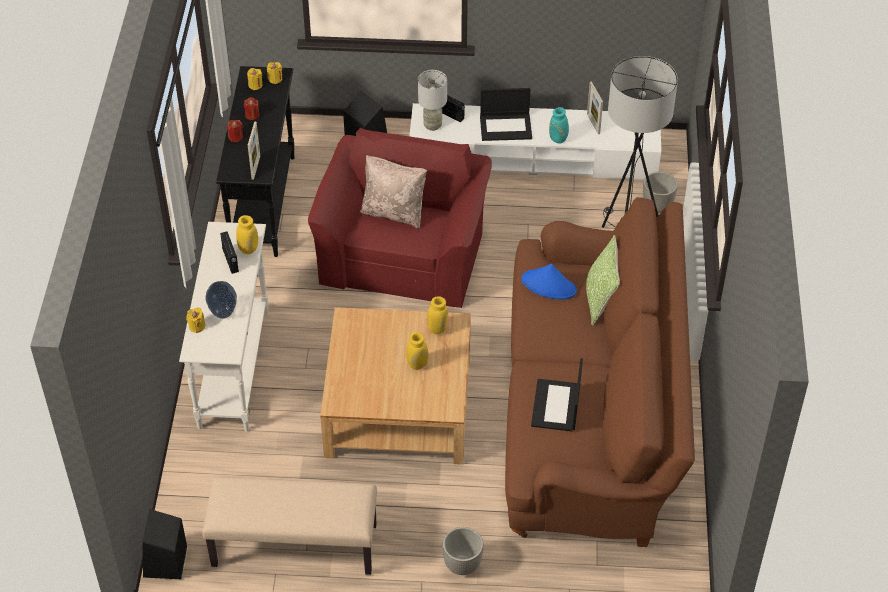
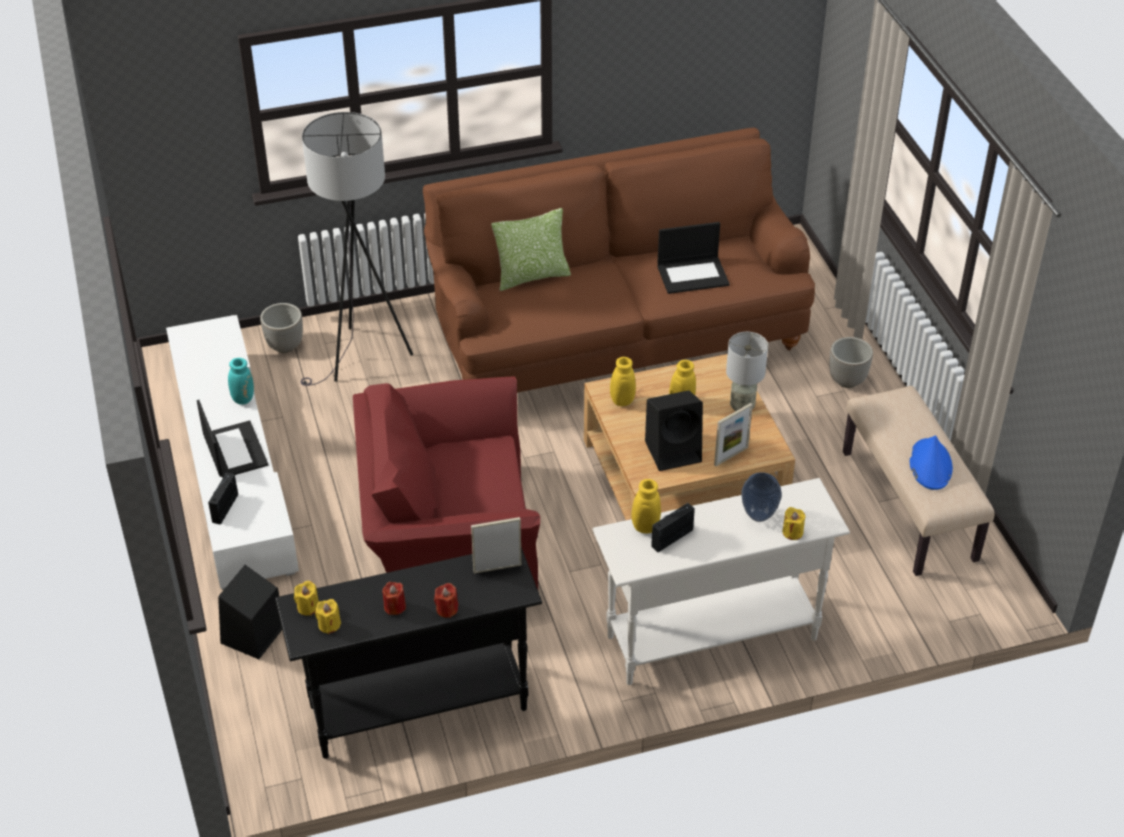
camera: 110 degrees left, 5 degrees down
(165, 563) = (1001, 601): black speaker -> black speaker (674, 451)
(394, 212) = (452, 489): beige pillow -> none
(432, 125) = (253, 519): grey table lamp -> grey table lamp (741, 406)
(549, 285) = (532, 313): blue hat -> blue hat (930, 465)
(593, 124) = (203, 376): picture frame -> picture frame (731, 456)

